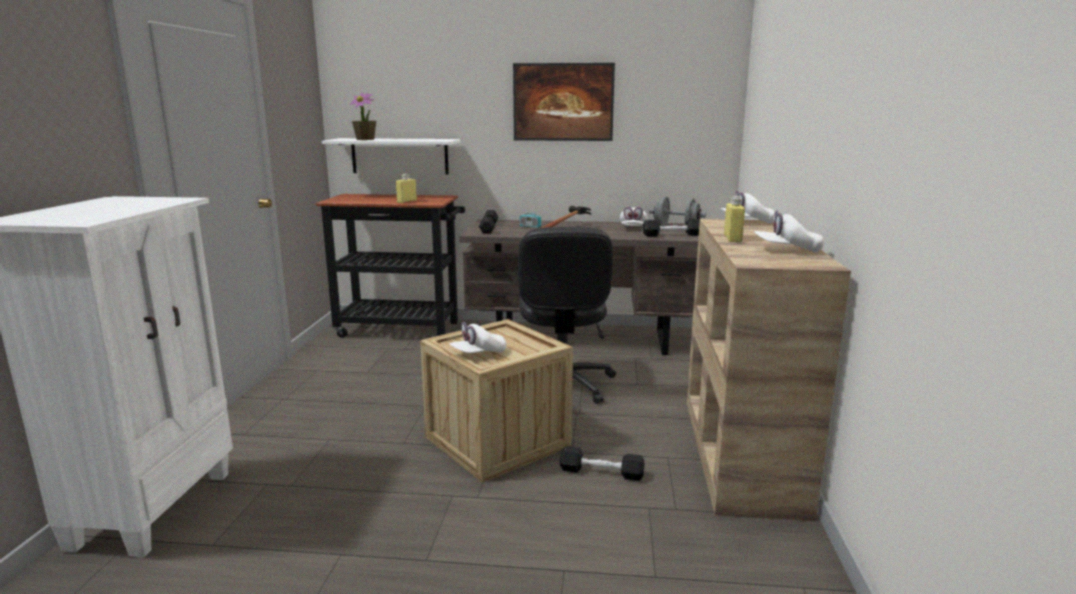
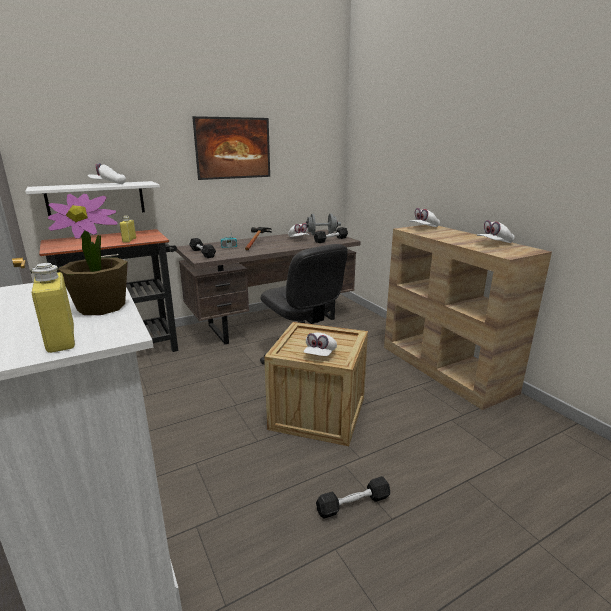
camera: 35 degrees left, 5 degrees up
(365, 139) = (69, 186): potted plant -> potted plant (102, 307)
(407, 139) = (108, 184): none -> white cap
(601, 472) = (401, 408): black dumbbell -> black dumbbell (353, 504)
(732, 239) = (451, 240): yellow bottle -> yellow bottle (61, 339)

